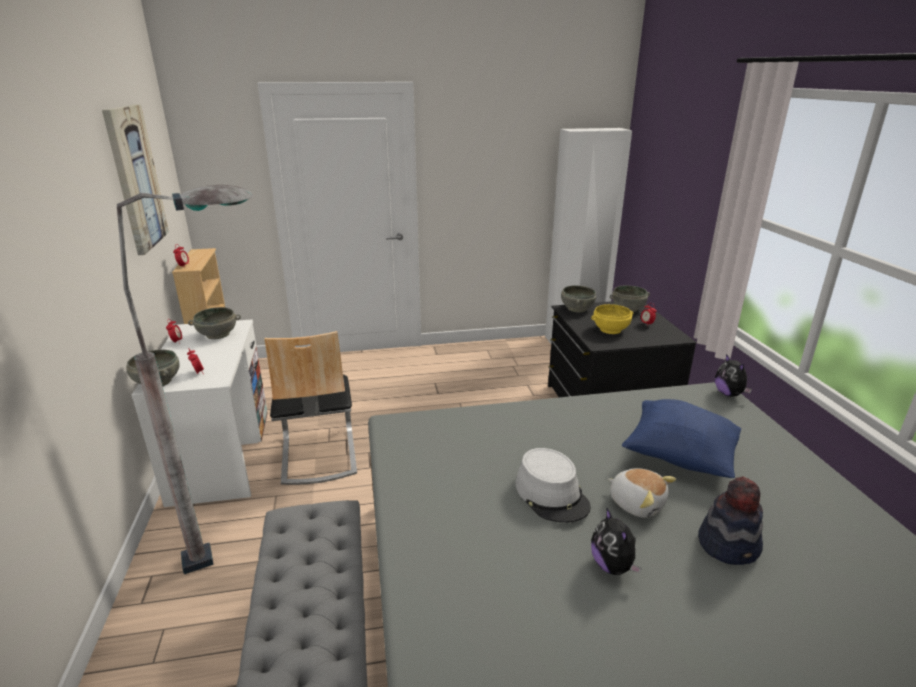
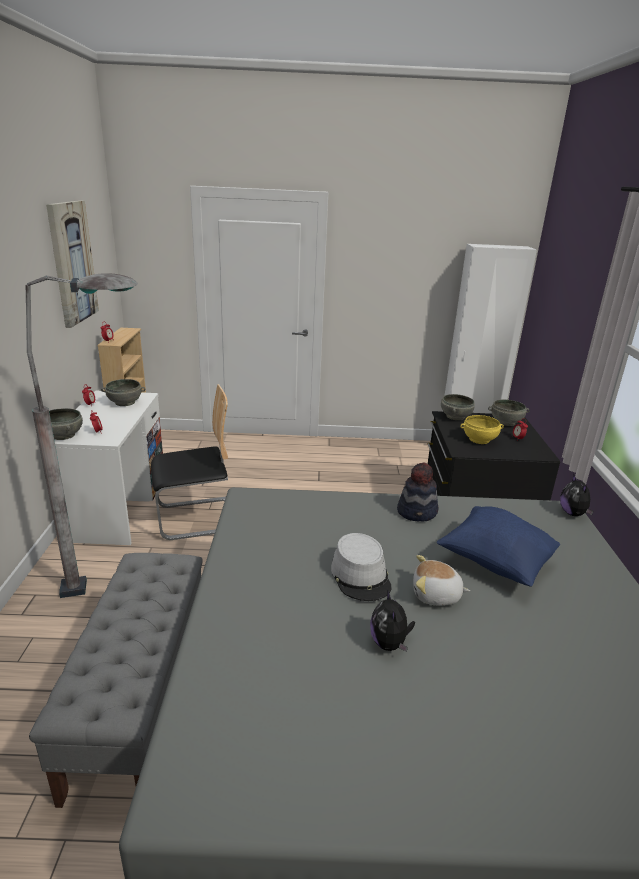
camera: 10 degrees right, 0 degrees up
(318, 454) = (196, 518): chair -> chair turned 105 degrees counterclockwise
(637, 503) = (436, 595): plush toy -> plush toy turned 135 degrees clockwise
(729, 544) = (507, 645): hat -> hat (417, 512)

